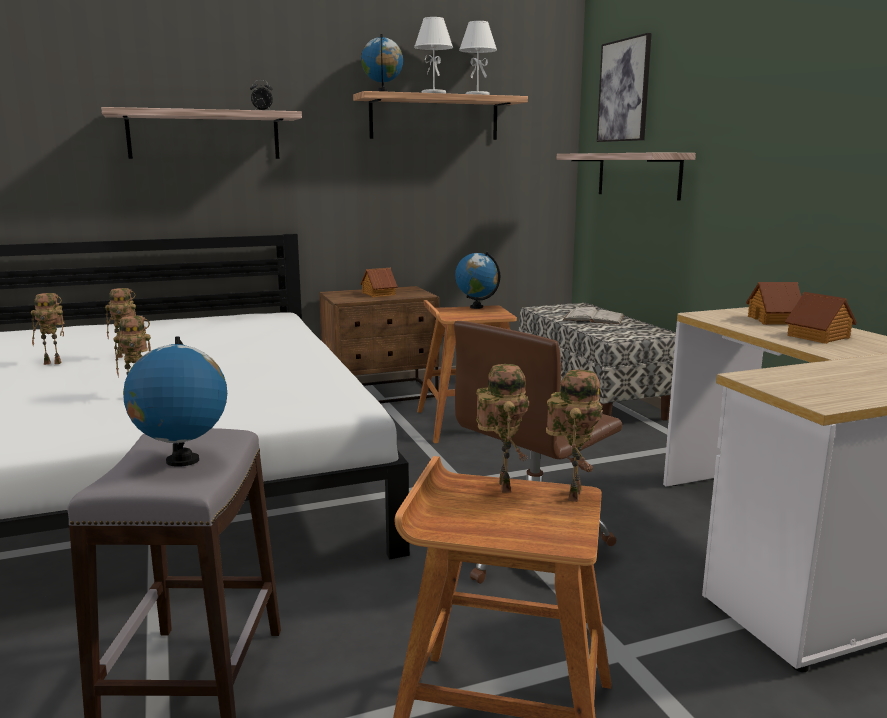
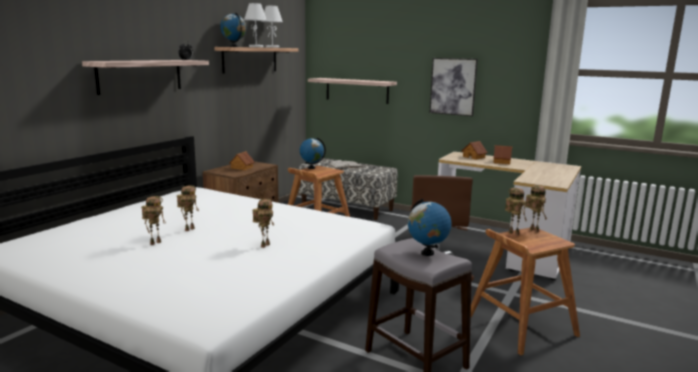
camera: 40 degrees left, 0 degrees up
(624, 91) = (343, 47): picture -> picture (453, 86)

